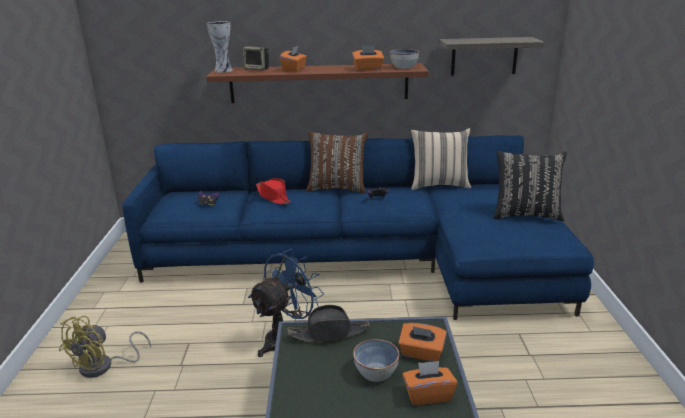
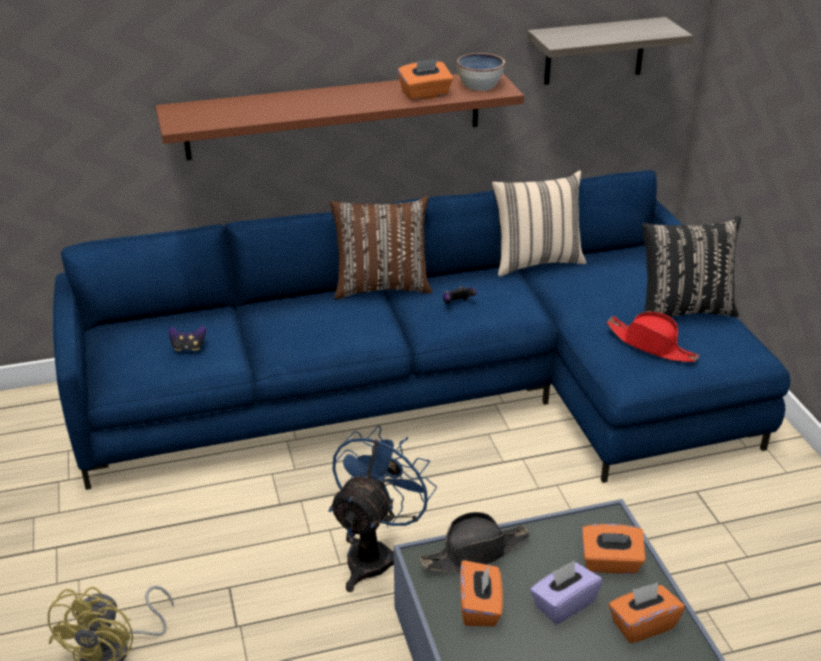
camera: 15 degrees left, 10 degrees up
(224, 70) = (181, 114): vase -> none
(257, 69) = (237, 106): speaker -> none
(273, 197) = (289, 319): red hat -> red hat (651, 345)
(294, 69) = (302, 104): orange tissue box -> orange tissue box (480, 607)
(376, 372) = (563, 604): bowl -> purple tissue box

